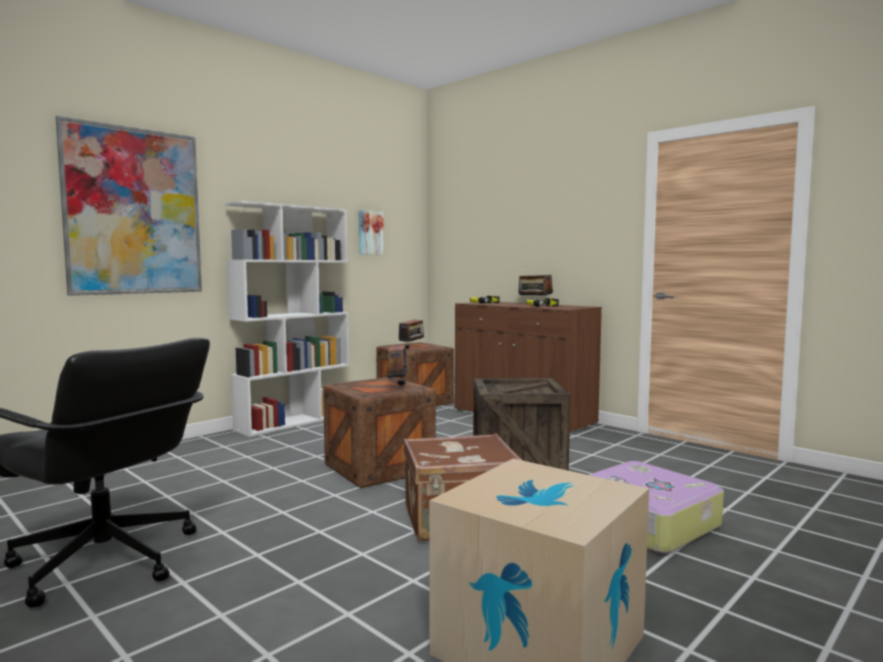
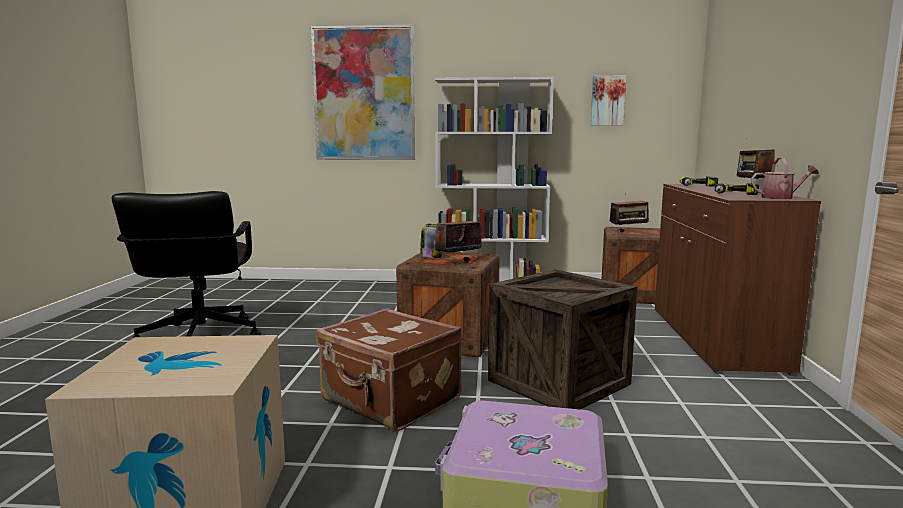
camera: 50 degrees right, 5 degrees up
(358, 387) = (431, 257): none -> jar
(578, 306) = (781, 198): none -> watering can

